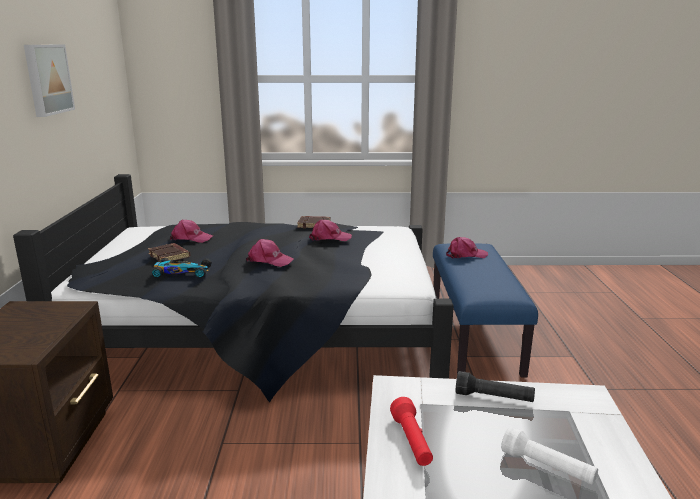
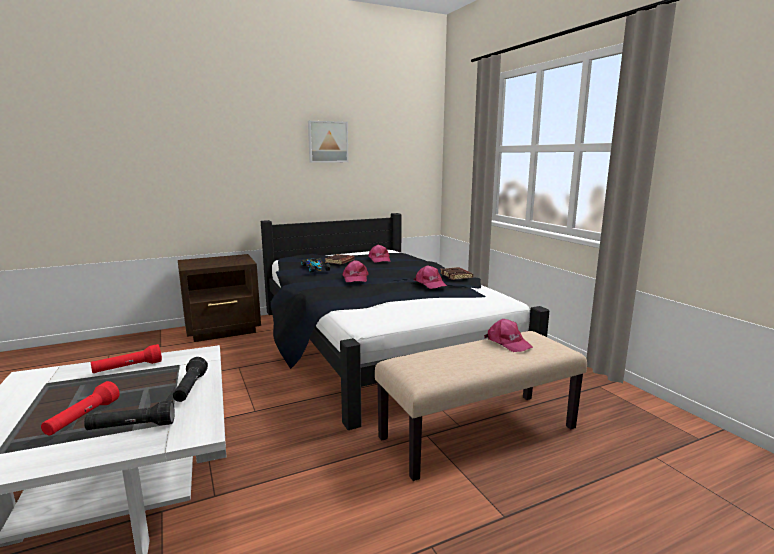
camera: 65 degrees right, 5 degrees down
(472, 335) = (478, 432): blue bench -> beige bench
(547, 467) = (83, 418): white flashlight -> red flashlight
(574, 433) = (132, 427): none -> black flashlight

